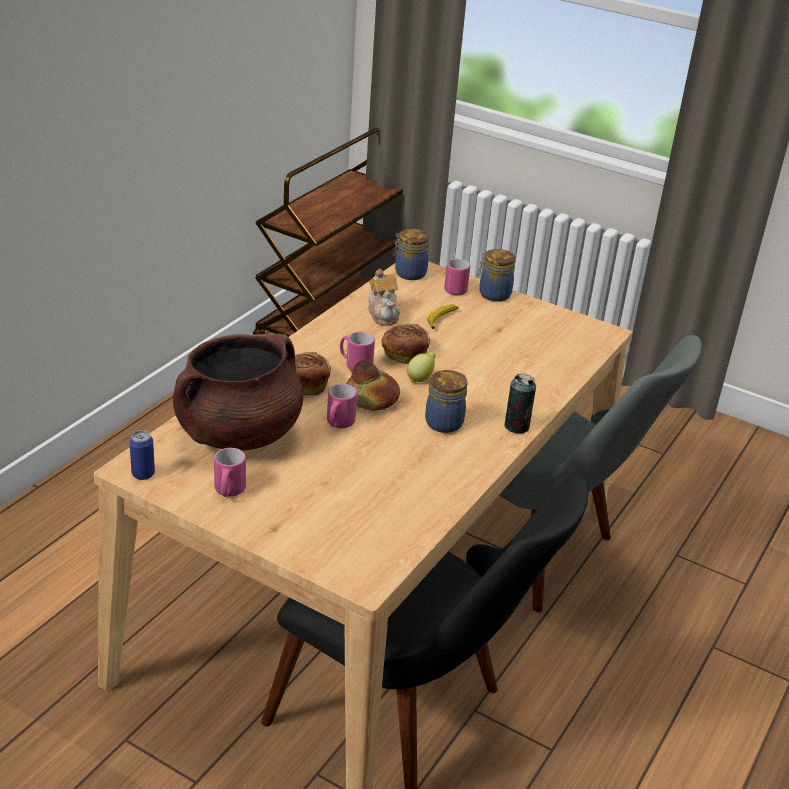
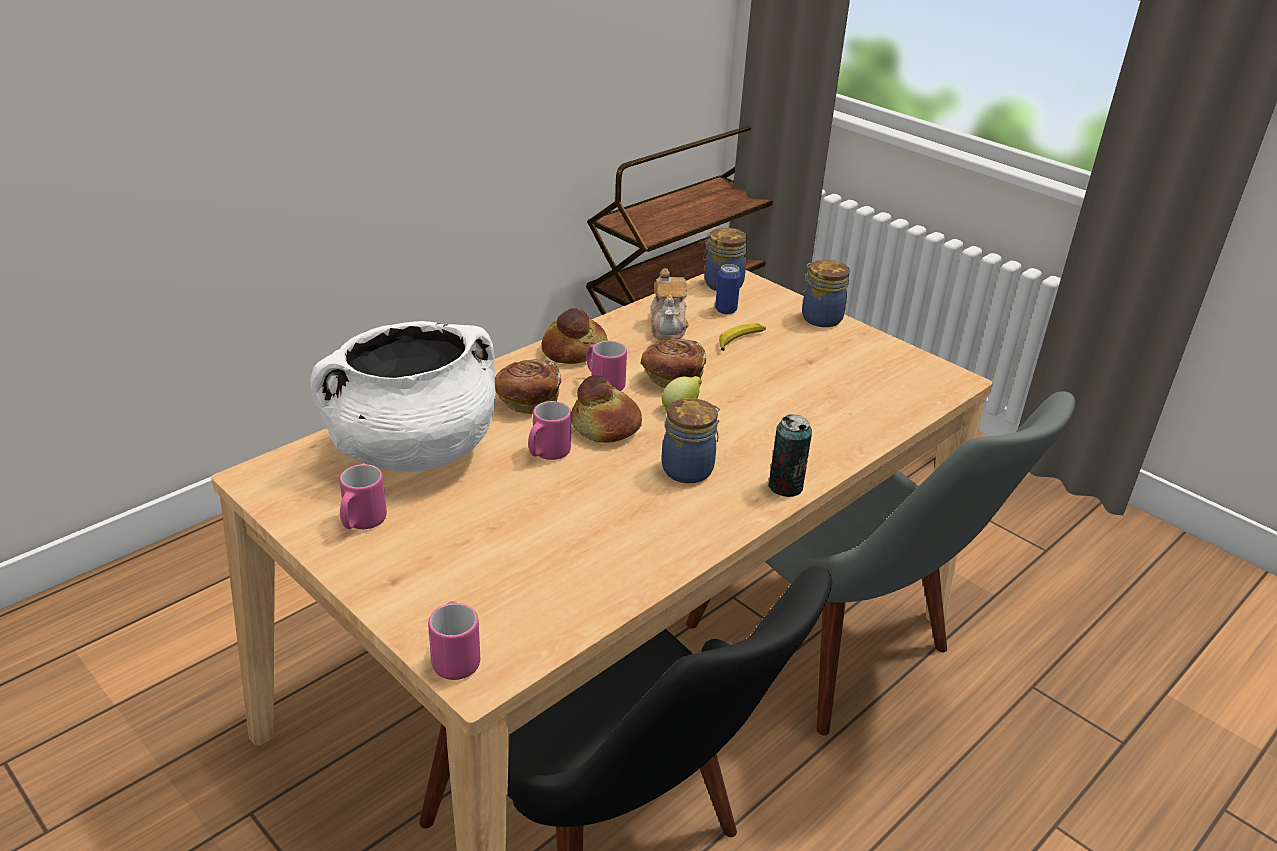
camera: 15 degrees right, 0 degrees up
(143, 474) = (269, 485): can -> can (725, 310)
(238, 434) = (413, 451): brown cooking pot -> white cooking pot
(321, 341) = (574, 351): none -> bread
(453, 288) = (770, 306): pink mug -> pink mug (455, 657)

